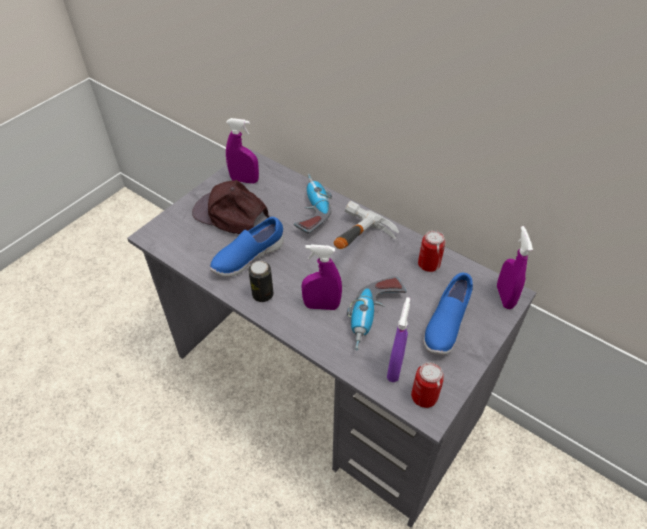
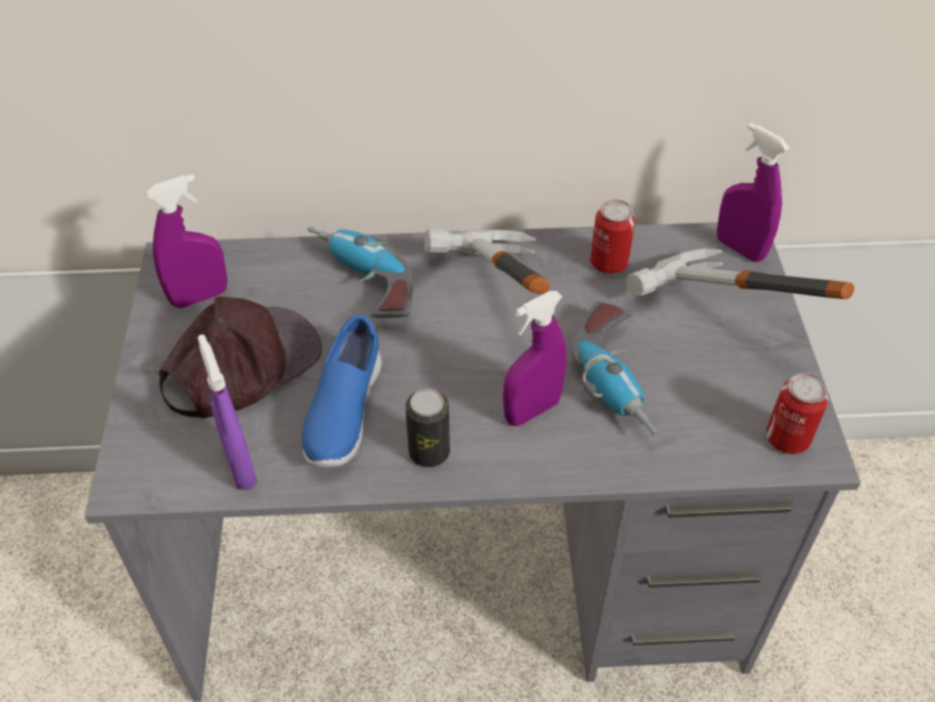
camera: 40 degrees left, 0 degrees up
(231, 215) = (241, 364): brown cap -> brown cap turned 150 degrees clockwise
(395, 367) = (715, 427): purple spray bottle -> purple spray bottle (240, 466)
(445, 325) = (712, 329): blue shoe -> hammer

